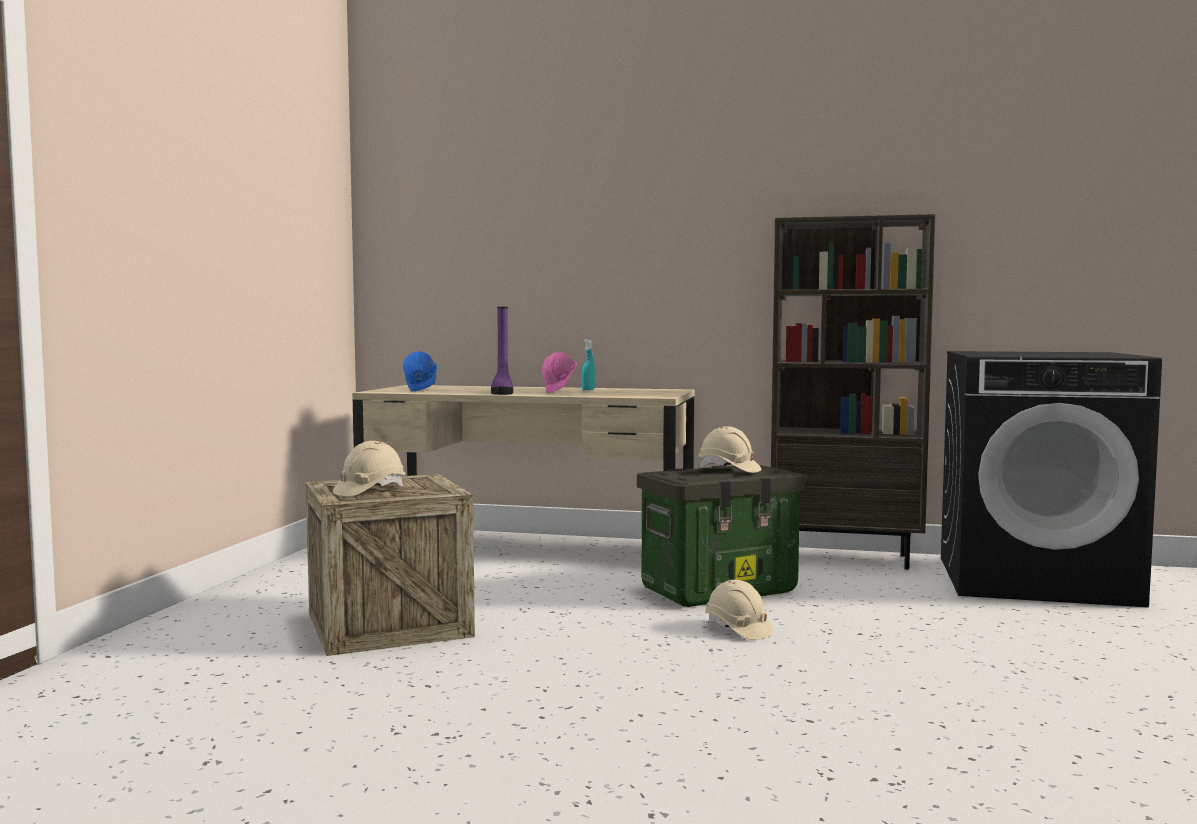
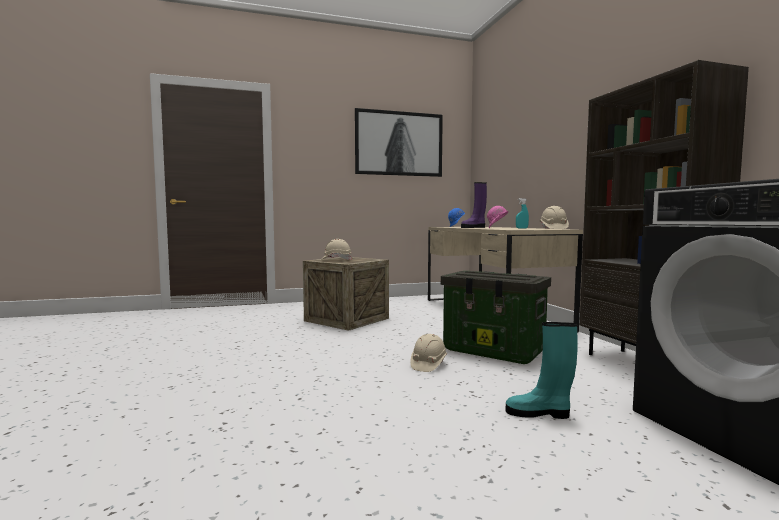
camera: 60 degrees right, 0 degrees up
(264, 198) = (399, 143): none -> picture
(729, 469) = (502, 274): beige hard hat -> beige hard hat (553, 229)
(944, 625) = (539, 413): none -> turquoise boot

